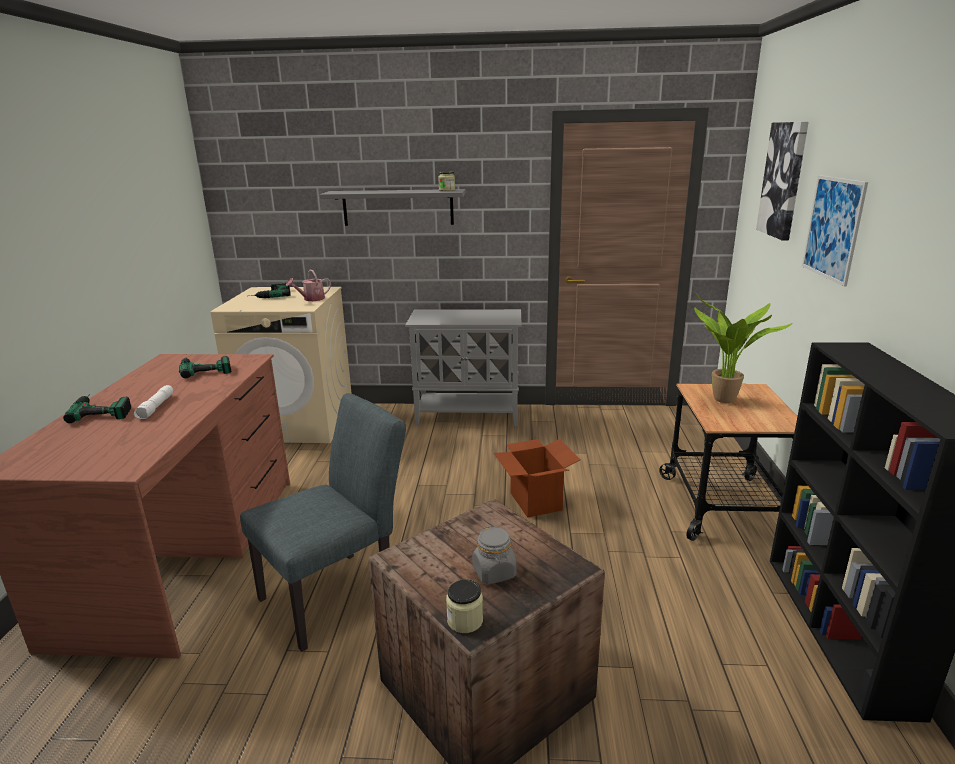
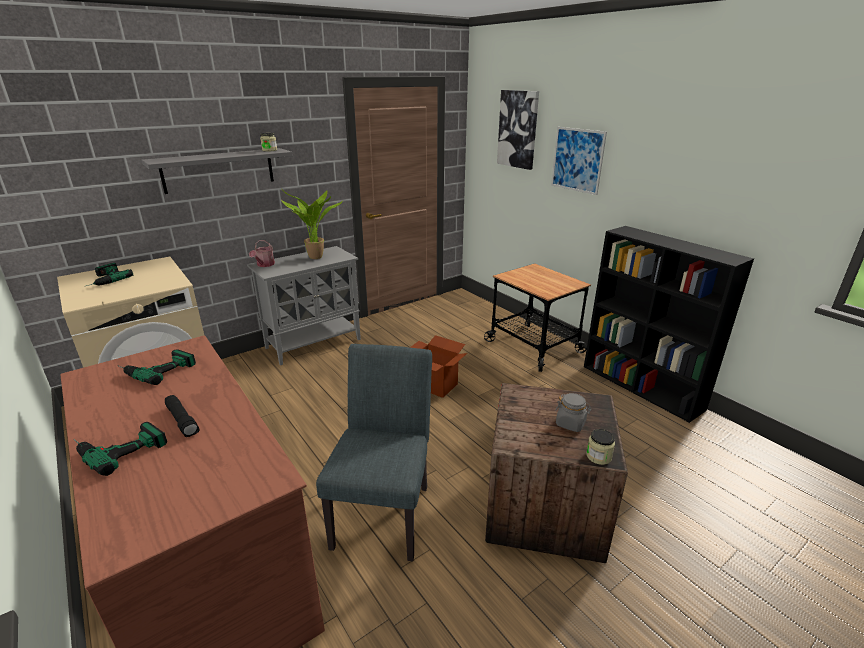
camera: 40 degrees left, 5 degrees up
(156, 407) = (183, 421): white flashlight -> black flashlight
(311, 299) = (164, 274): watering can -> watering can (264, 265)
(724, 401) = (531, 279): potted plant -> potted plant (316, 258)

